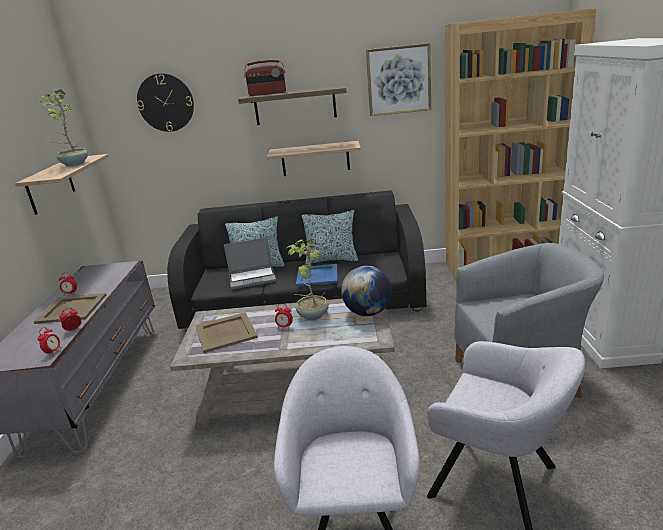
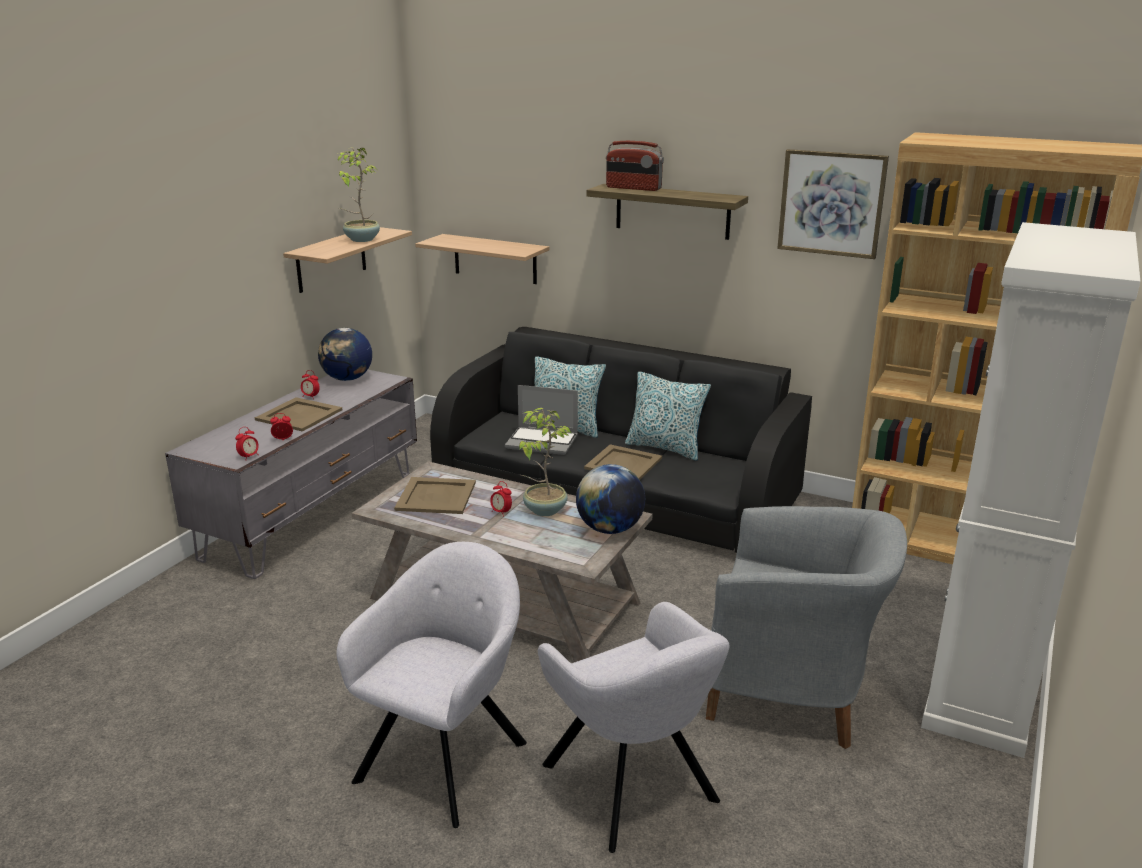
camera: 25 degrees right, 0 degrees up
(90, 274) = (347, 379): none -> globe
(165, 102) = (506, 174): wall clock -> none
(315, 159) = (688, 294): shelf -> shelf (495, 259)
(317, 275) = (623, 463): blue tray -> beige tray

